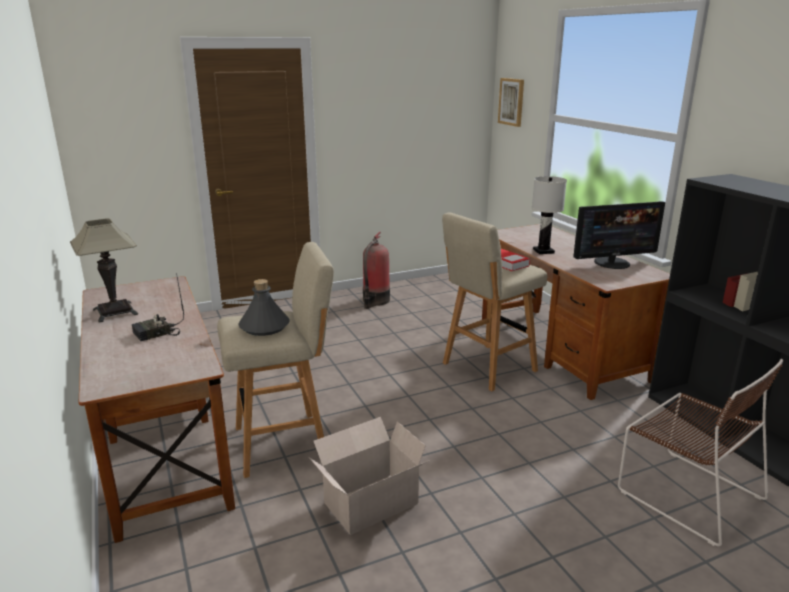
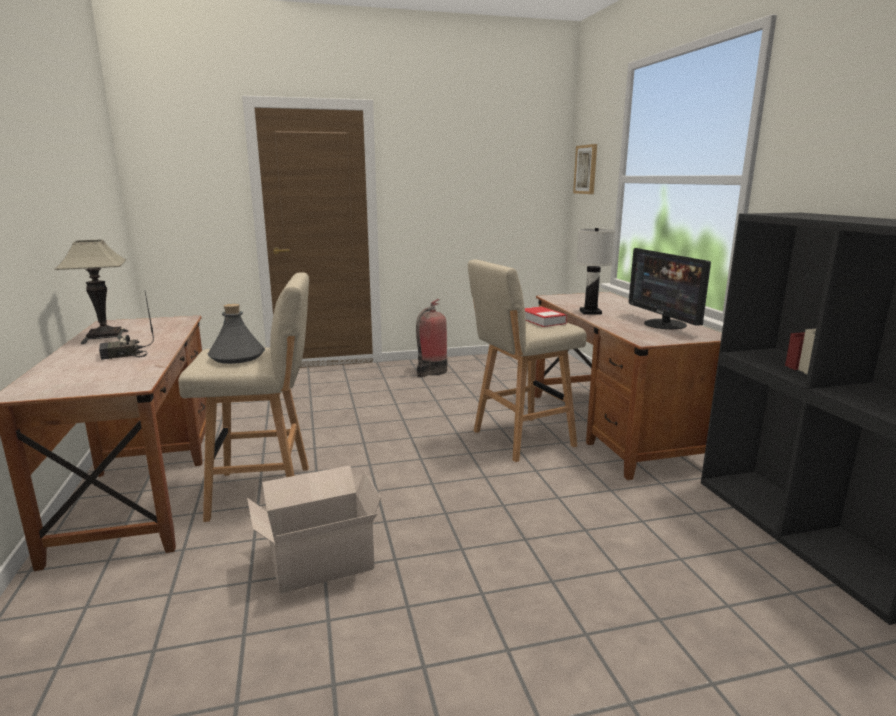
camera: 10 degrees right, 5 degrees down
(612, 263) = (664, 324): monitor -> monitor turned 75 degrees clockwise
(686, 492) = (713, 594): brown chair -> none

